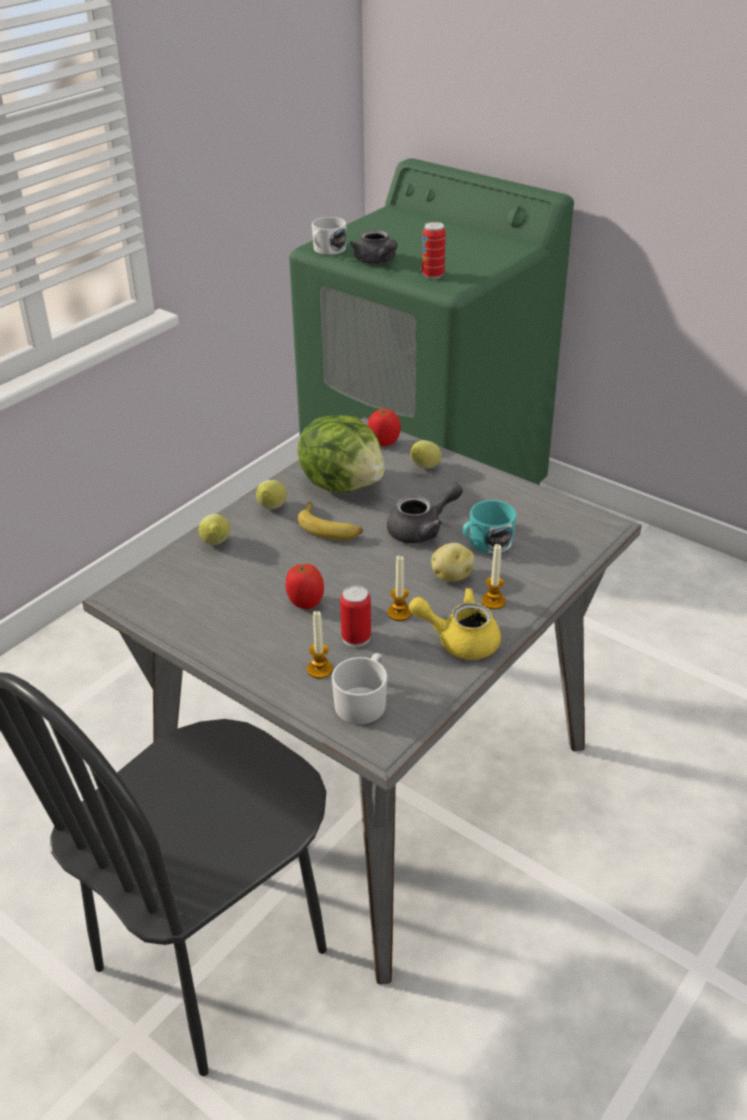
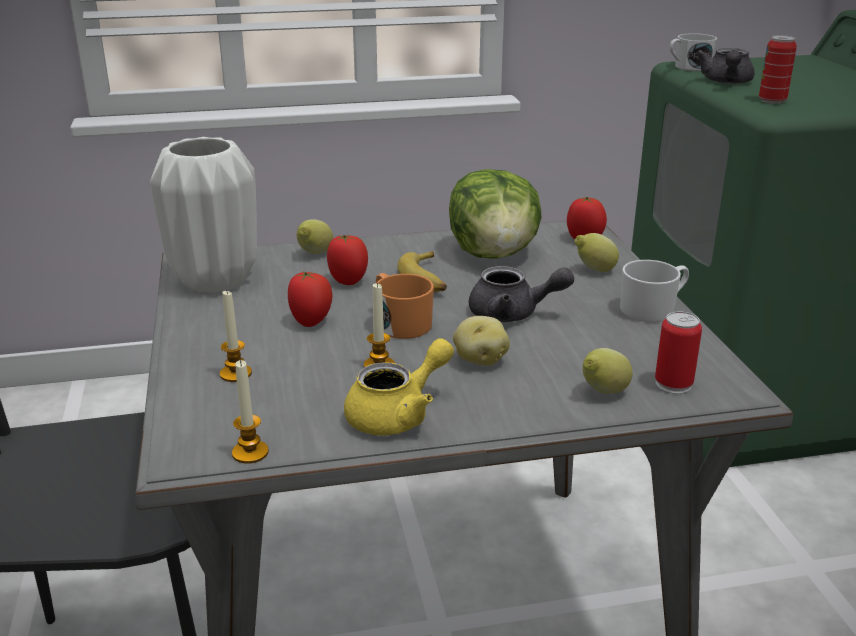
camera: 40 degrees right, 10 degrees down
(177, 604) = (216, 280): none -> white vase
(271, 509) = (400, 249): lemon -> lemon (603, 393)
(278, 556) = (348, 281): none -> tomato
(356, 638) = (307, 366): can -> can (673, 384)
(363, 701) = (226, 416): white mug -> white mug (653, 309)
(364, 573) = (400, 323): none -> orange mug
(459, 640) = (398, 414): yellow teapot -> yellow teapot turned 90 degrees clockwise
(486, 543) = (562, 350): turquoise mug -> none
(493, 601) = (488, 399): candle -> candle (250, 453)

